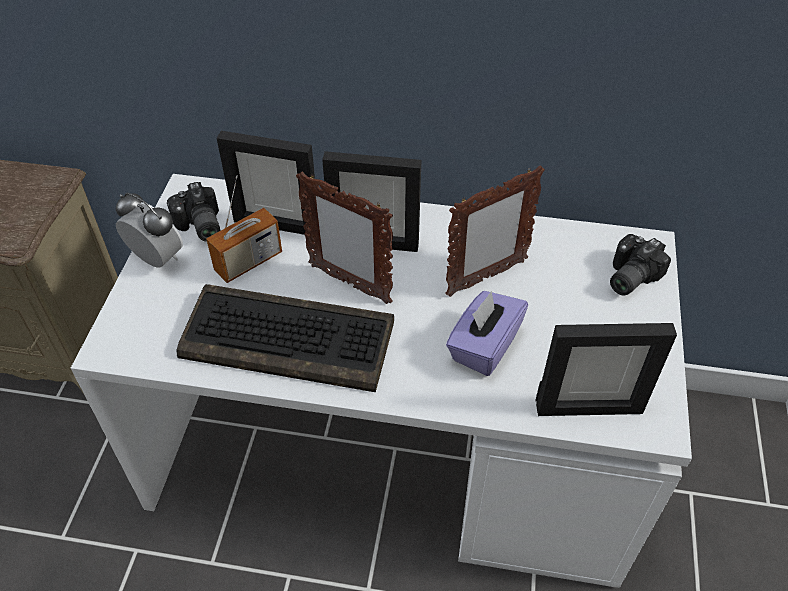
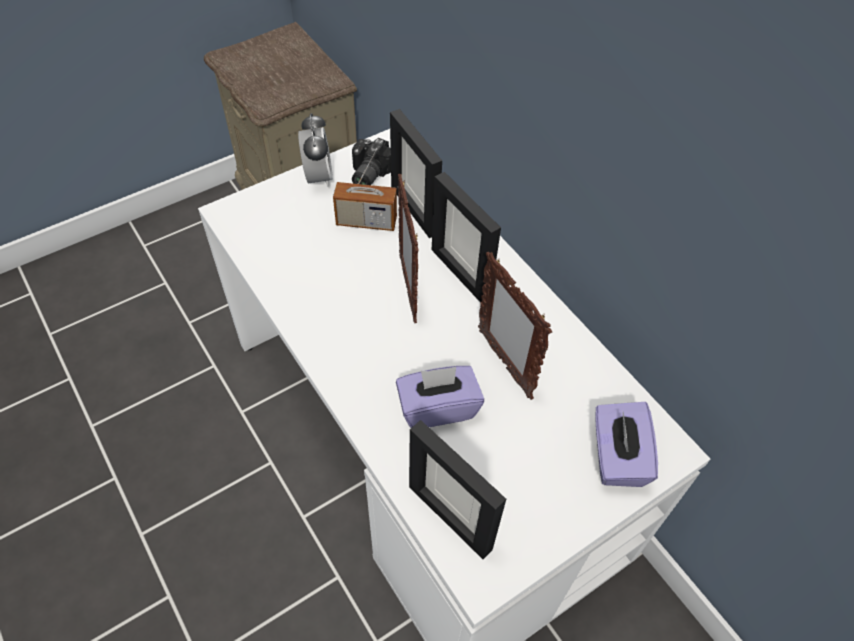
camera: 45 degrees right, 5 degrees up
(290, 339) = (327, 293): keyboard -> none
(485, 278) = (504, 363): picture frame -> picture frame turned 45 degrees clockwise
(628, 276) = (617, 456): camera -> purple tissue box

